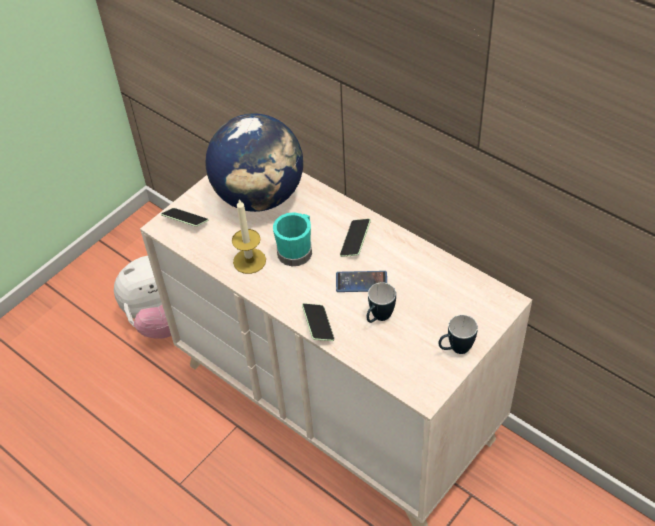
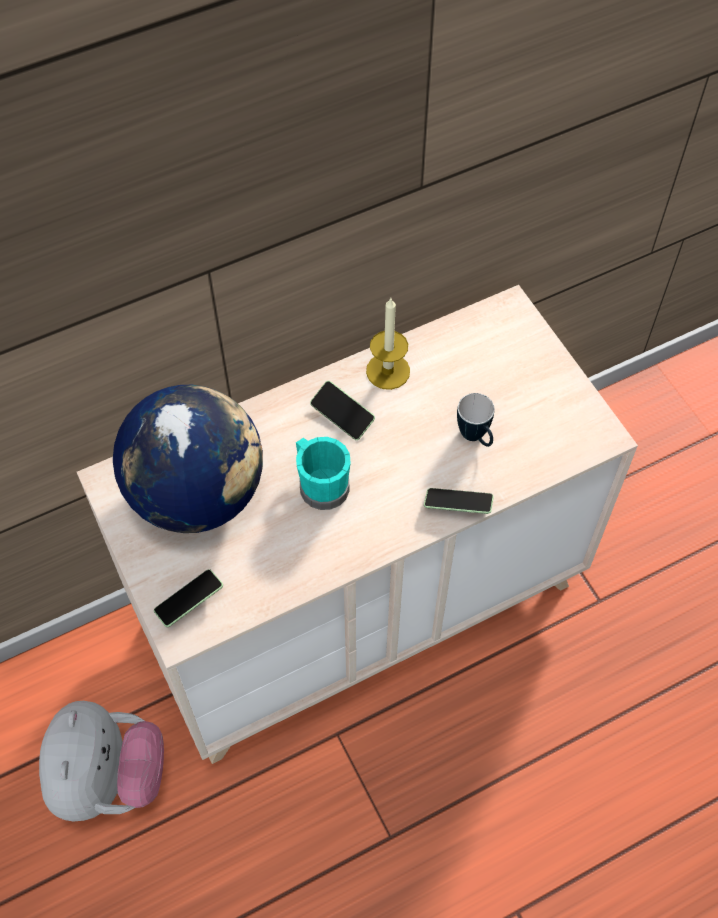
camera: 70 degrees left, 10 degrees up
(249, 261) = (309, 545): candle -> candle (388, 371)
(361, 282) = (411, 434): phone -> none
(455, 349) = (555, 382): mug -> none

